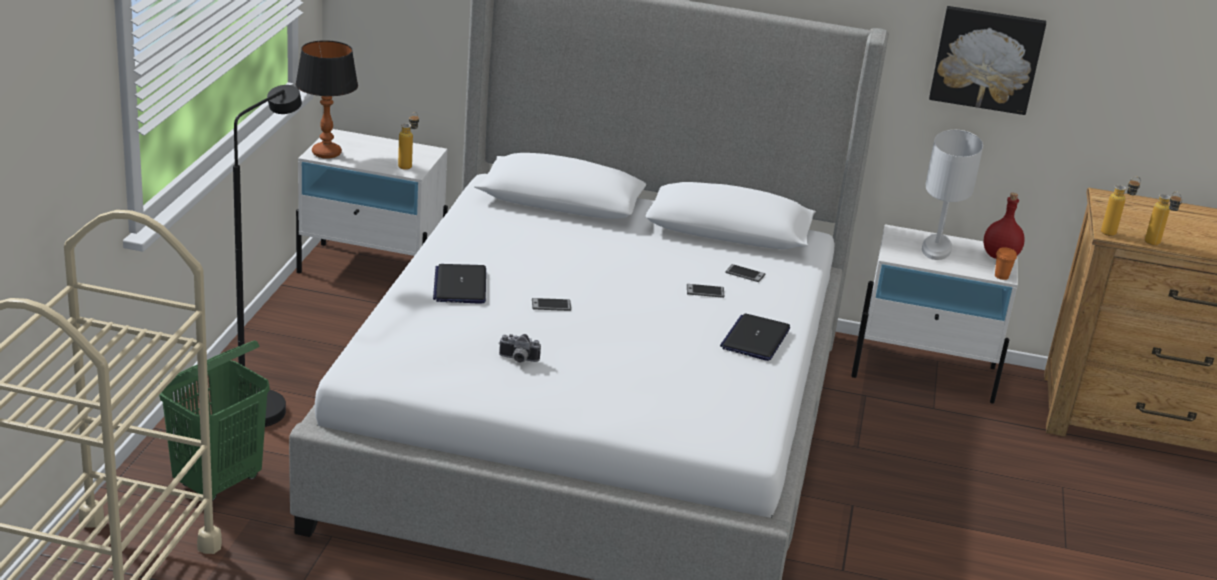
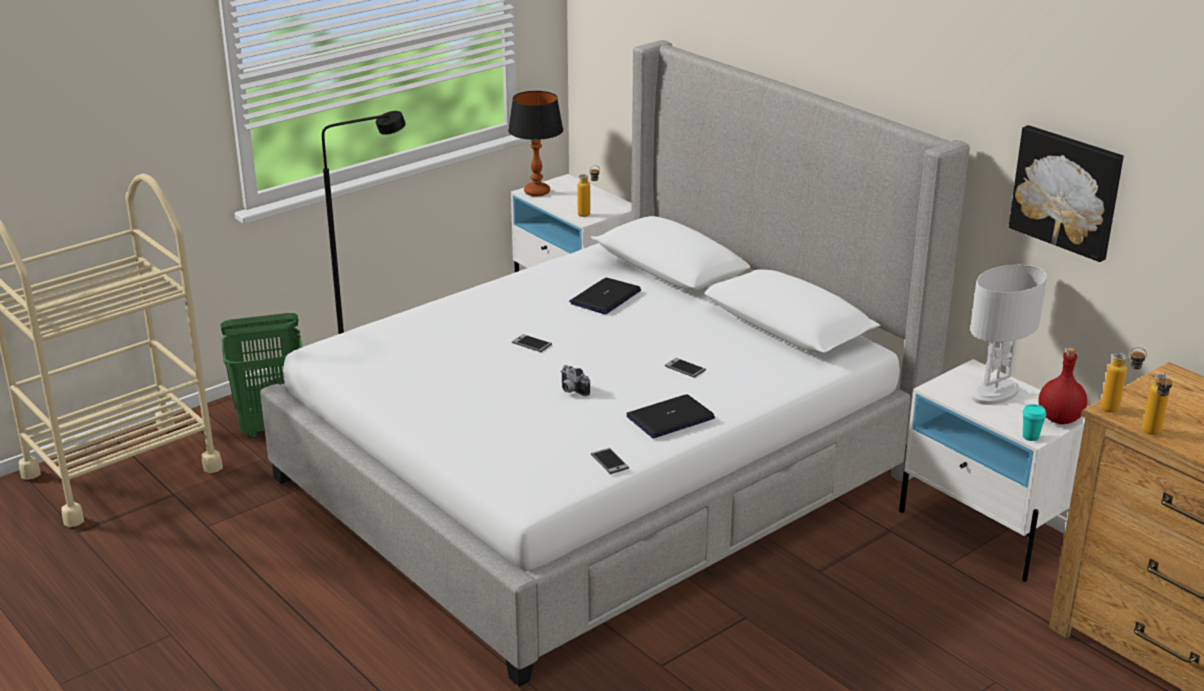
camera: 40 degrees right, 0 degrees up
(460, 285) = (483, 311): laptop -> laptop (605, 297)
(518, 360) = (441, 376): camera -> camera (571, 390)
(745, 274) = (746, 364): phone -> phone (609, 461)
(1001, 276) = (1030, 437): orange cup -> turquoise cup

